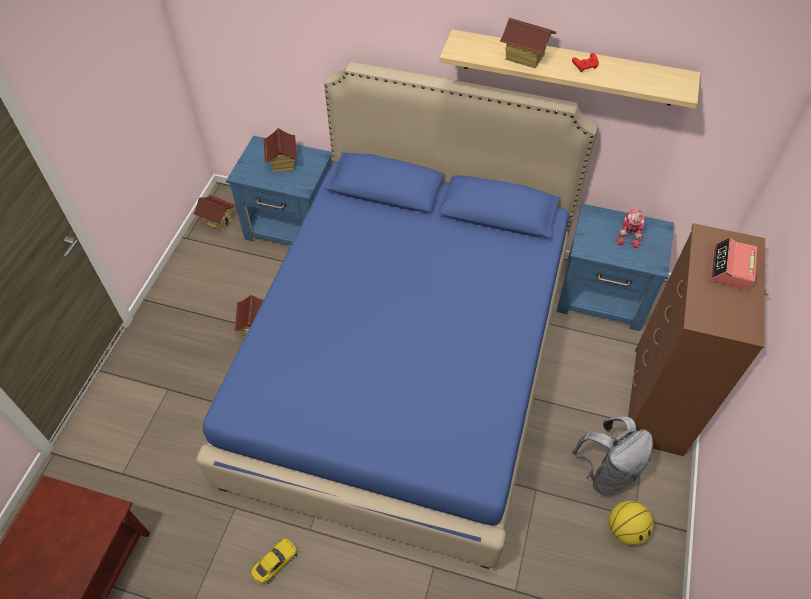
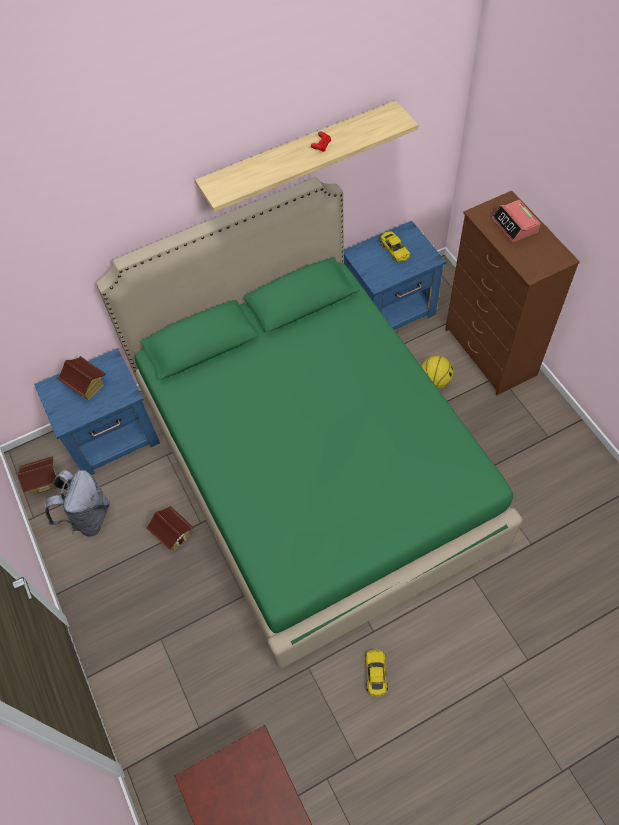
camera: 40 degrees left, 5 degrees up
(405, 364) = (313, 465): blue bed -> green bed
(524, 57) = (273, 166): toy house -> none
(606, 472) = (507, 424): grey backpack -> grey backpack (88, 517)
(626, 530) = (551, 449): basketball -> basketball (435, 381)
(629, 235) = (394, 250): toy robot -> yellow toy car

